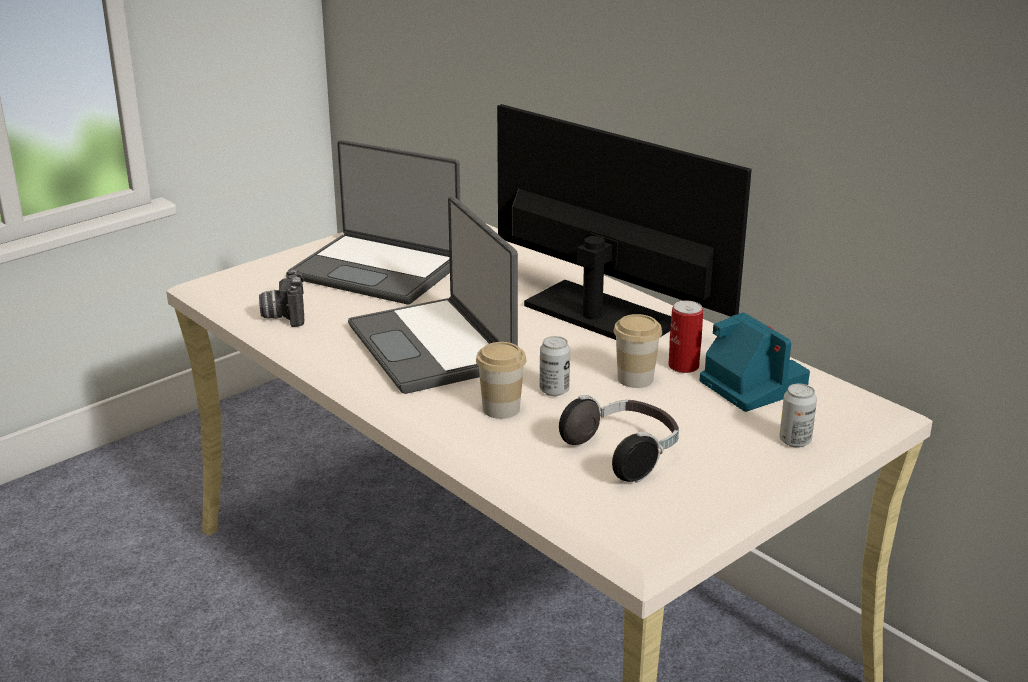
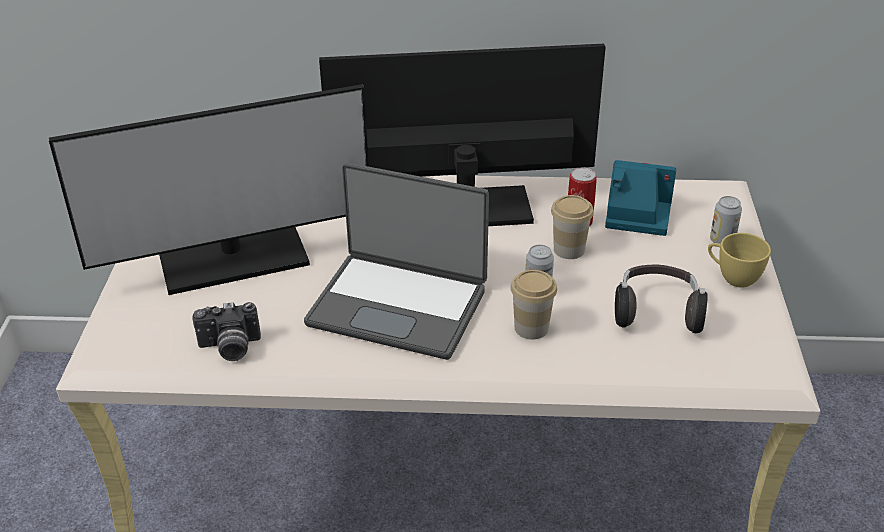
camera: 45 degrees left, 10 degrees up
(283, 315) = (230, 348): camera -> camera turned 45 degrees counterclockwise
(378, 270) = (234, 261): laptop -> monitor
(748, 469) = (733, 277): none -> yellow cup

